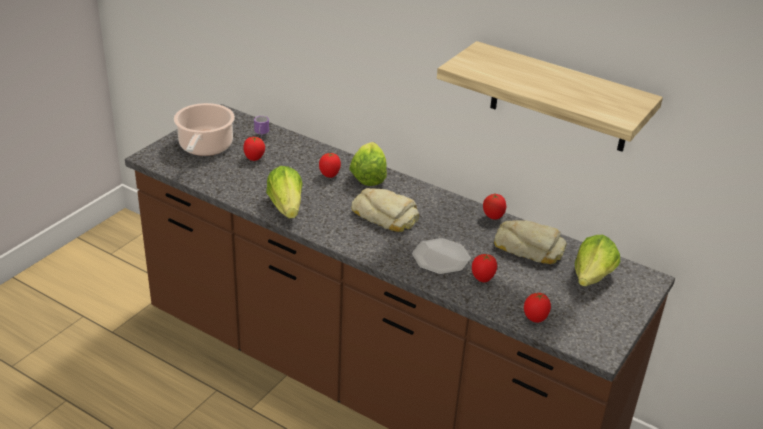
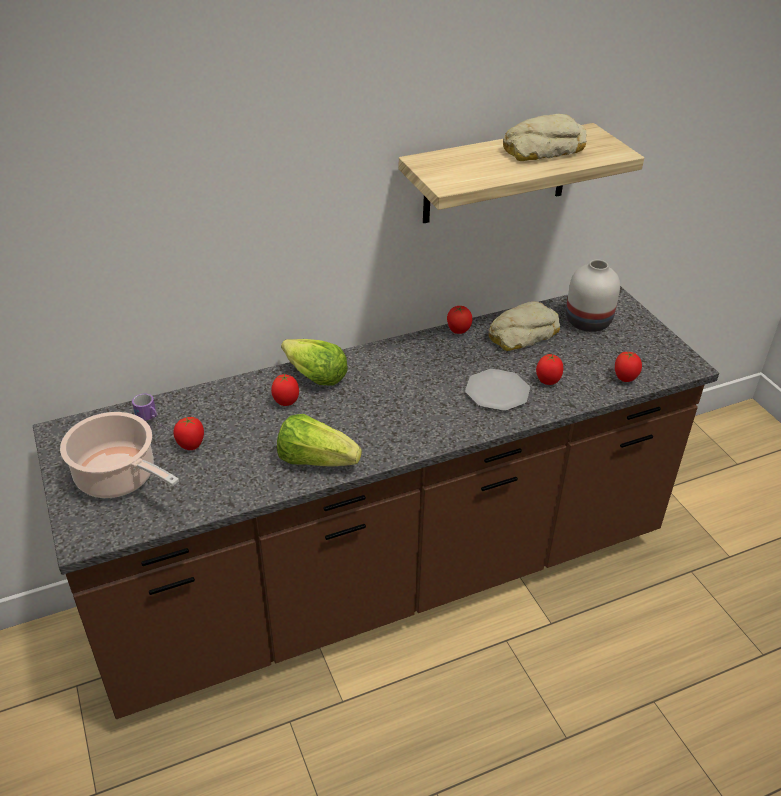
camera: 55 degrees left, 5 degrees up
(385, 216) = (397, 396): bread -> bread (542, 149)
(592, 277) = (588, 321): lettuce -> white vase

